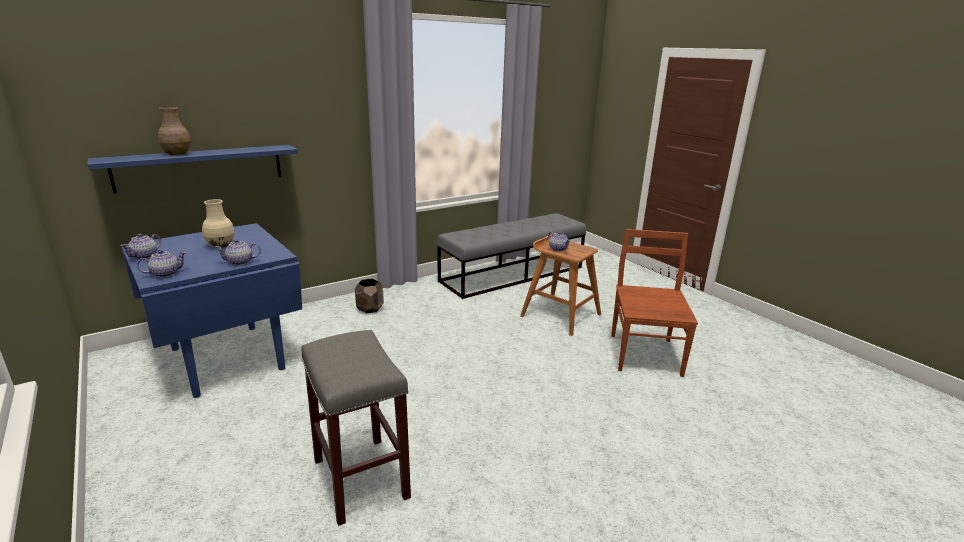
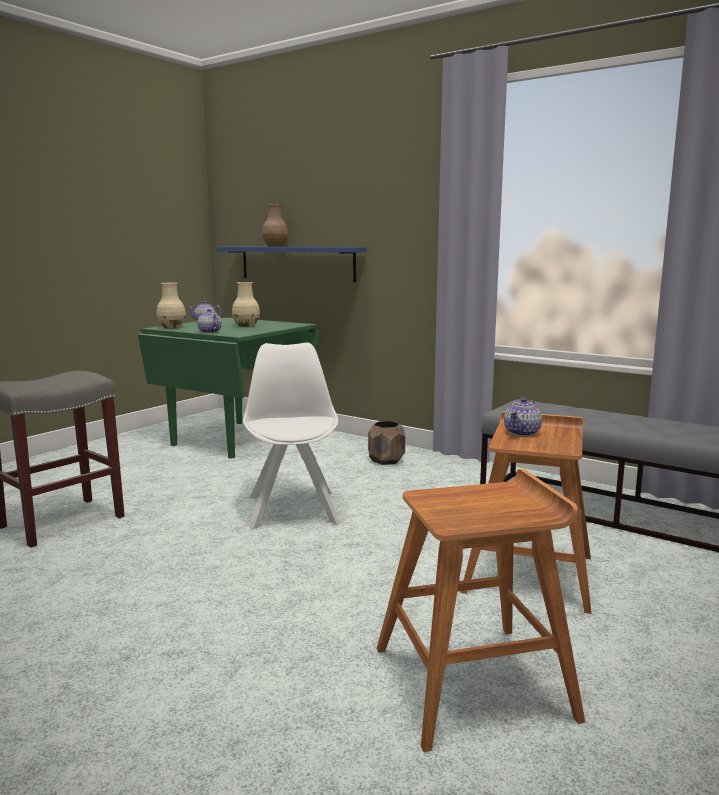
camera: 70 degrees right, 10 degrees down
(165, 274) = (172, 327): teapot -> beige vase
(228, 358) = (236, 439): blue dining table -> green dining table
(428, 360) = (293, 508): none -> white chair
(645, 353) = (474, 682): brown chair -> brown stool

